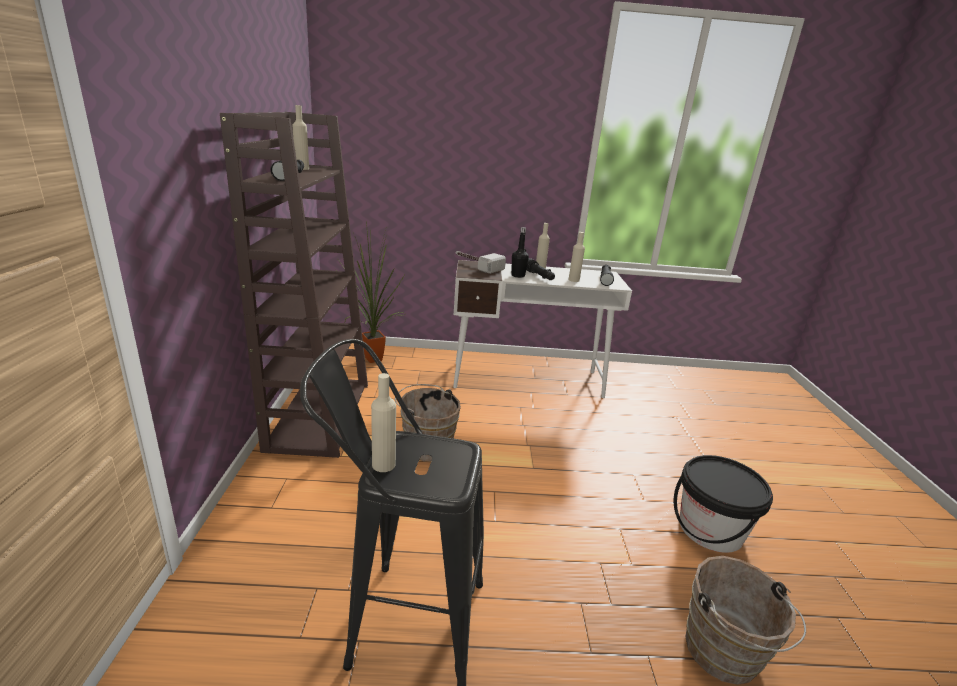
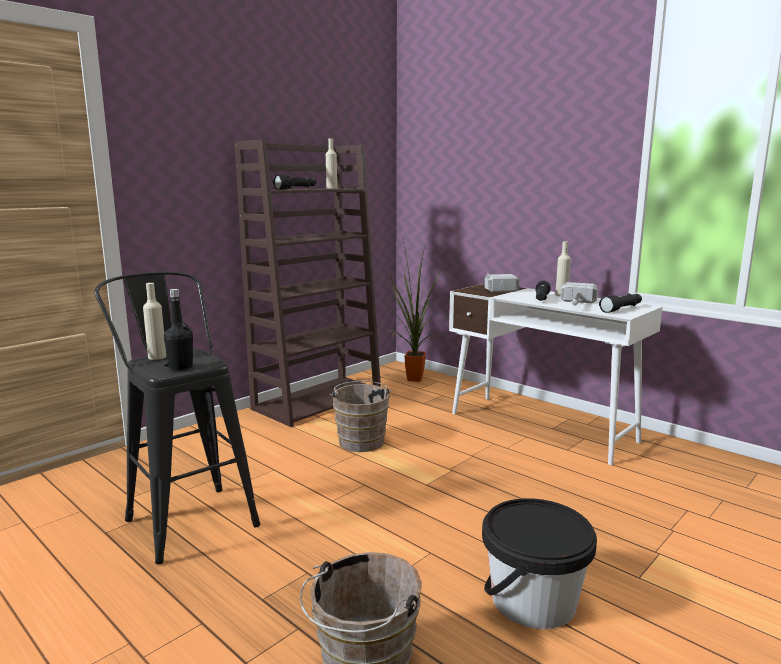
camera: 45 degrees right, 10 degrees down
(518, 275) = (518, 296): black bottle -> black bottle (181, 367)
(574, 280) = (576, 305): beige bottle -> hammer

